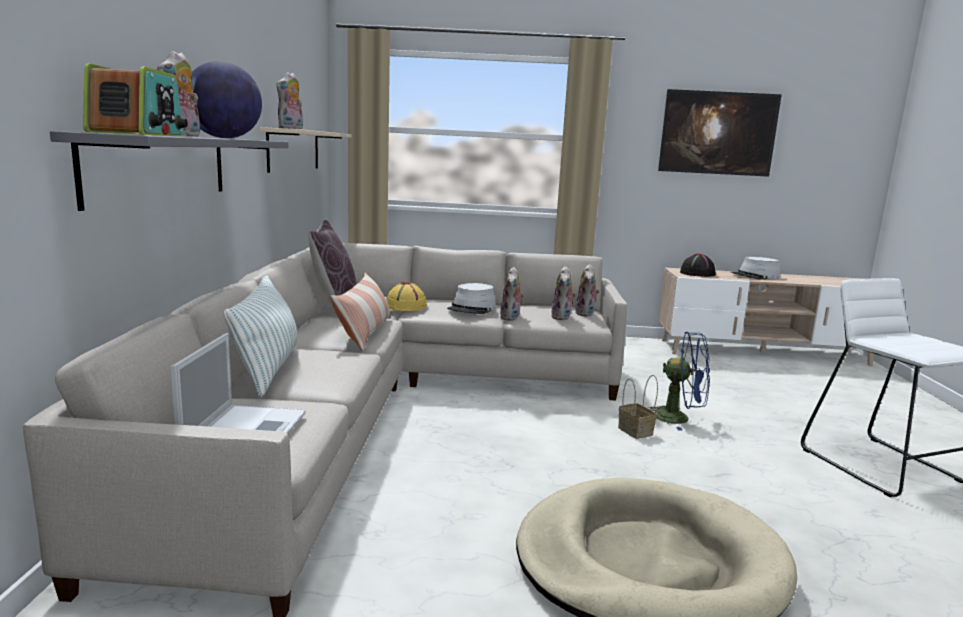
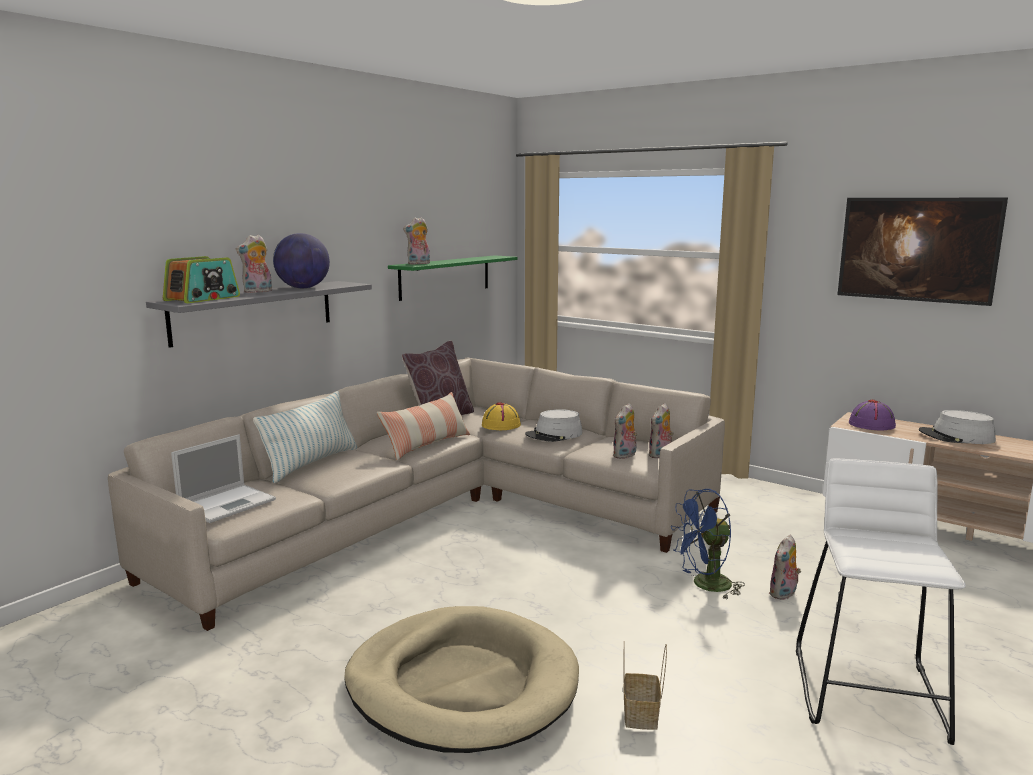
camera: 35 degrees right, 0 degrees up
(294, 150) = (445, 277): beige shelf -> green shelf
(511, 318) = (580, 449): plush toy -> plush toy (783, 594)
(636, 431) = (636, 585): basket -> basket (641, 716)
(679, 419) = (705, 585): blue fan -> blue fan turned 105 degrees clockwise
(697, 273) = (872, 425): black hat -> purple hat

